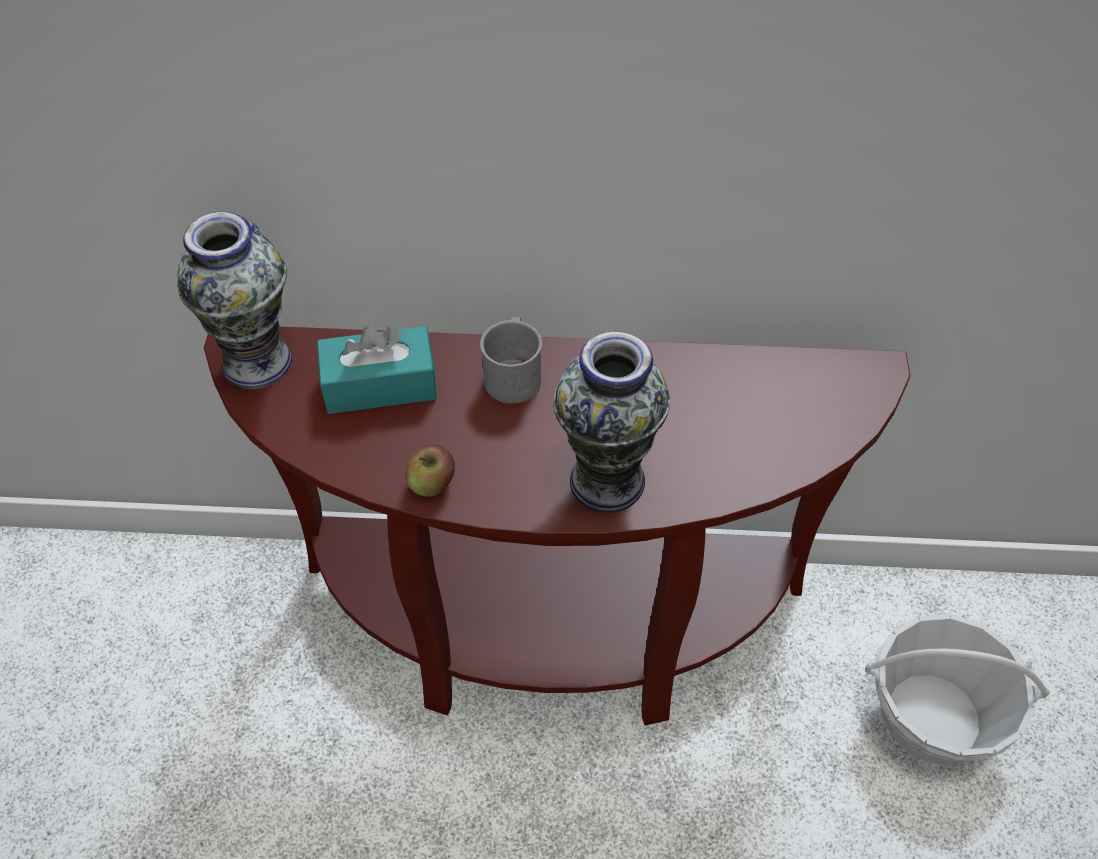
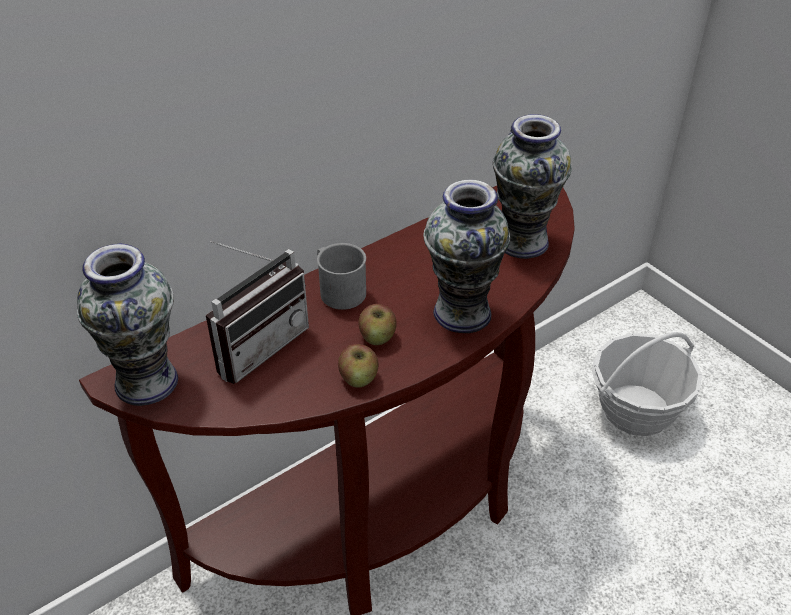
camera: 40 degrees left, 10 degrees down
(380, 385) = (256, 344): turquoise tissue box -> radio
(495, 451) = (377, 337): none -> apple
(767, 436) = (521, 241): none -> vase

